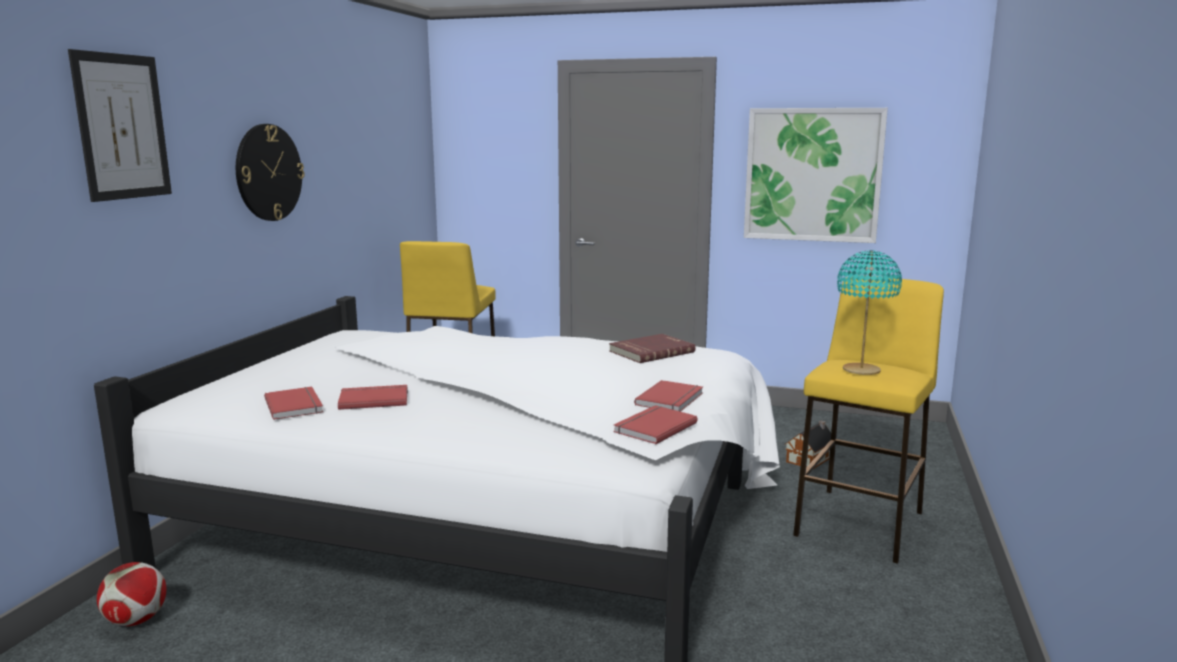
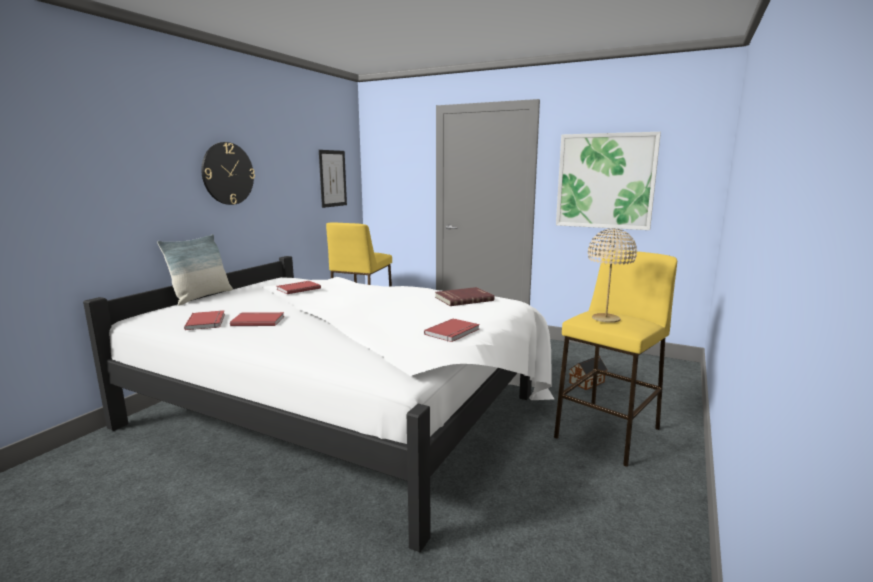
camera: 10 degrees right, 0 degrees up
(122, 127) = (111, 138): picture -> picture (332, 178)
(136, 620) = (98, 454): football -> none
(246, 367) = (201, 297): none -> pillow
(653, 427) = (425, 351): red book -> red book (298, 289)
(861, 370) = (605, 319): turquoise table lamp -> beige table lamp

